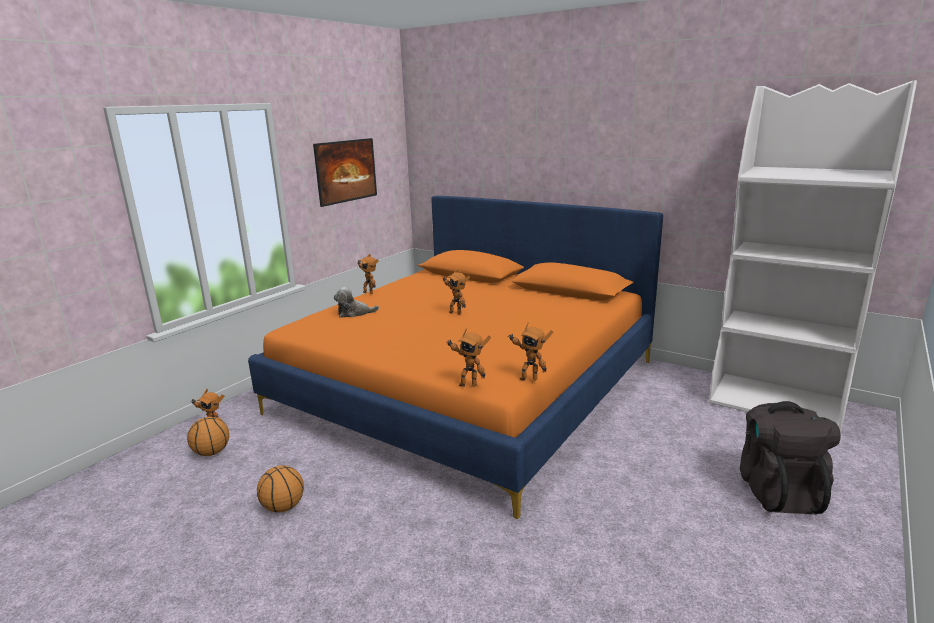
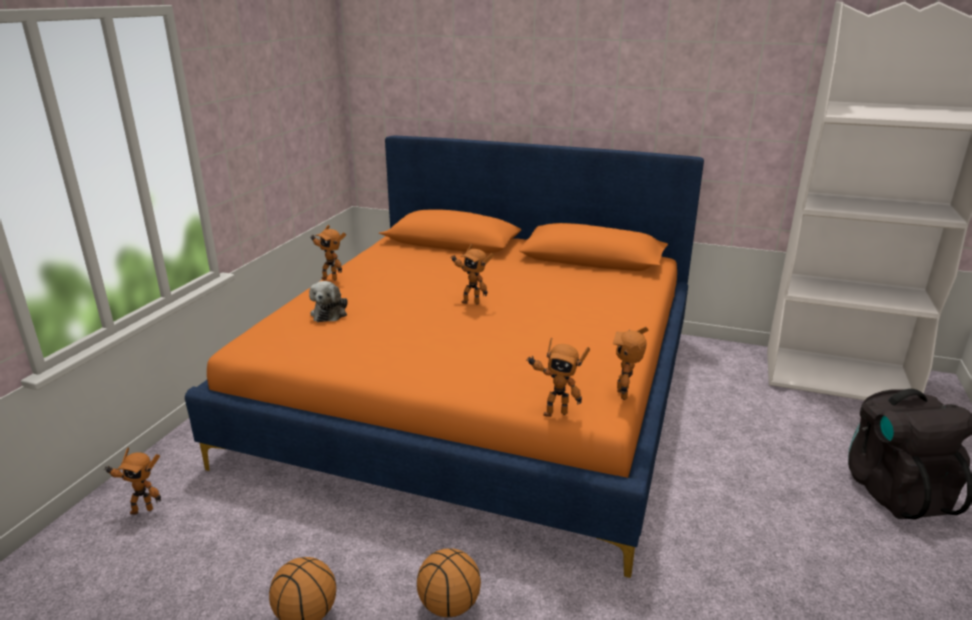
camera: 15 degrees left, 5 degrees up
(212, 452) = (156, 542): basketball -> basketball (450, 605)
(347, 186) = (275, 126): picture -> none
(354, 313) = (330, 314): plush toy -> plush toy turned 60 degrees counterclockwise
(528, 378) = (625, 394): toy robot -> toy robot turned 90 degrees clockwise

